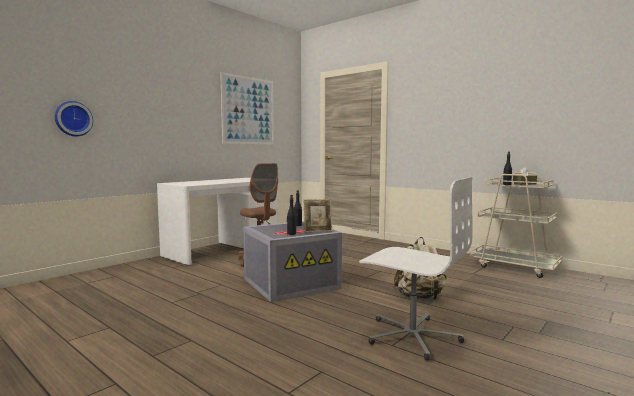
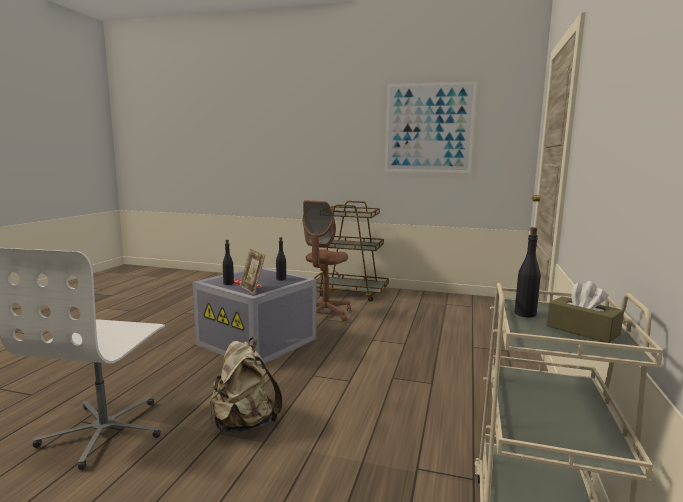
camera: 65 degrees right, 5 degrees up
(73, 119) = (240, 150): wall clock -> none
(222, 250) = (349, 292): white desk -> brown cart

